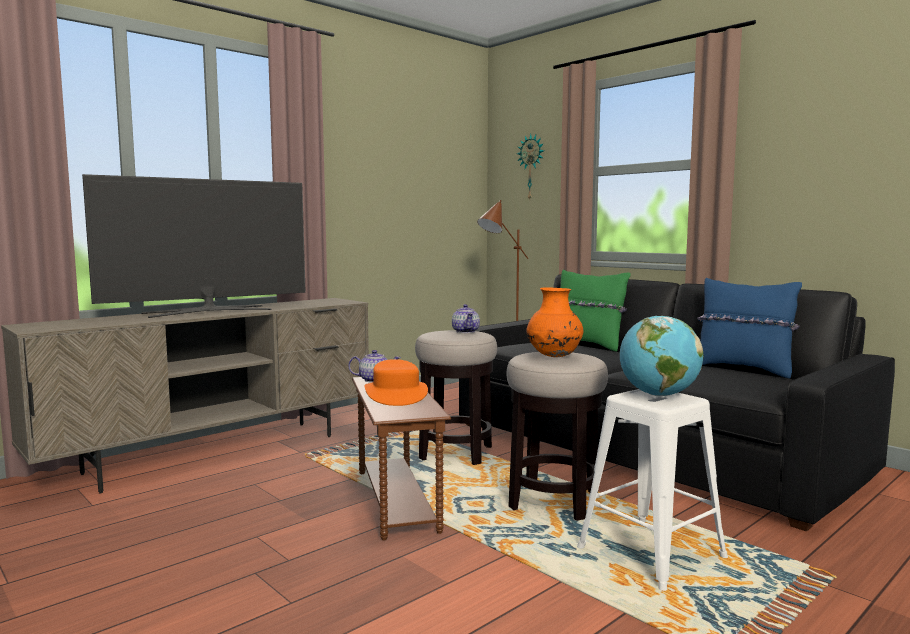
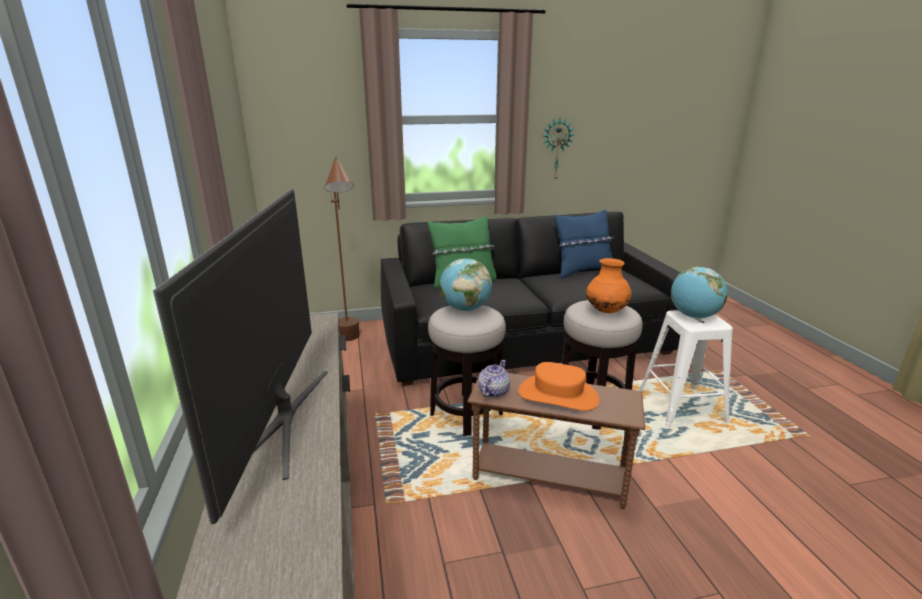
camera: 60 degrees left, 15 degrees up
(465, 331) = (465, 309): teapot -> globe
(532, 167) = (314, 111): wall clock -> wall clock (556, 149)

